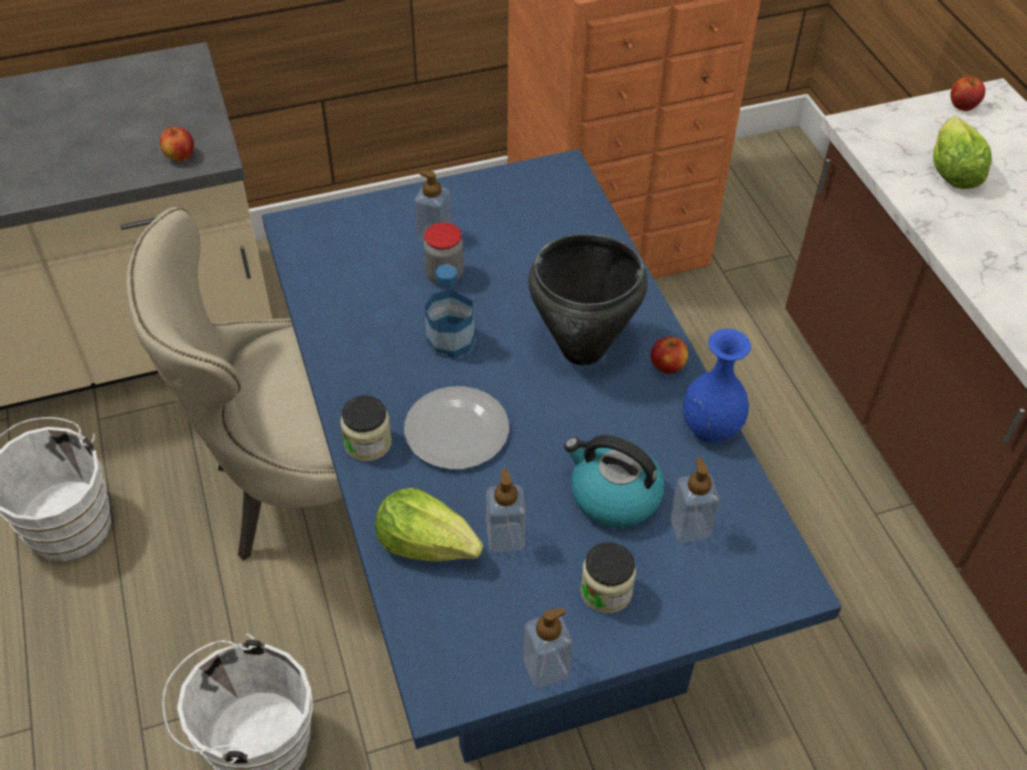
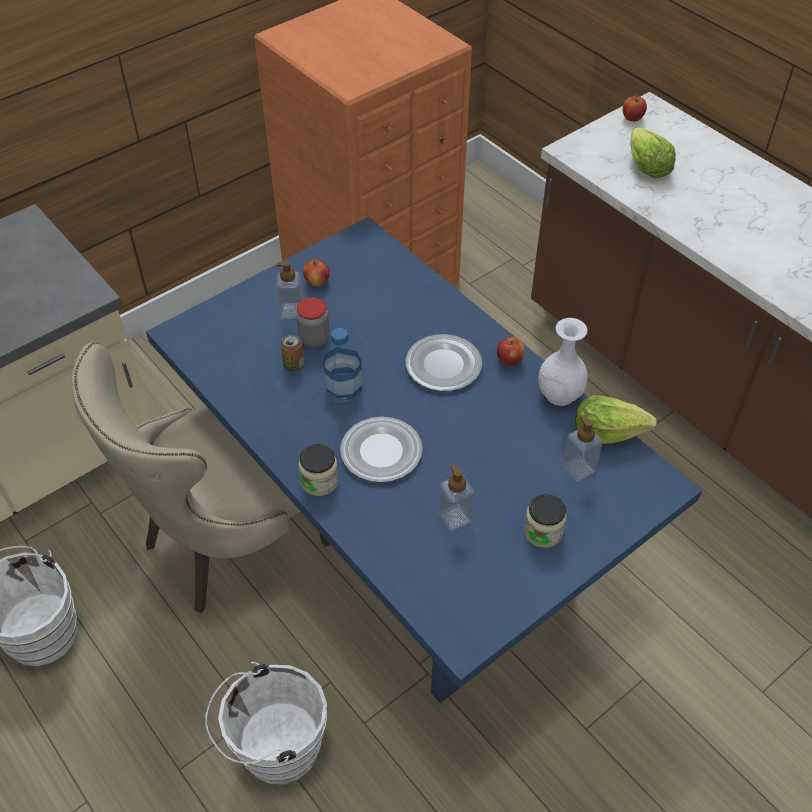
camera: 20 degrees left, 0 degrees up
(180, 156) = (63, 302): apple -> apple (317, 282)
(405, 299) = (293, 365): none -> can
(427, 543) = (400, 540): lettuce -> lettuce (607, 432)
(546, 667) = (527, 598): soap dispenser -> none
(583, 350) = (444, 365): black cooking pot -> plate
(613, 496) = (516, 463): kettle -> none
(711, 426) = (559, 394): blue vase -> white vase

